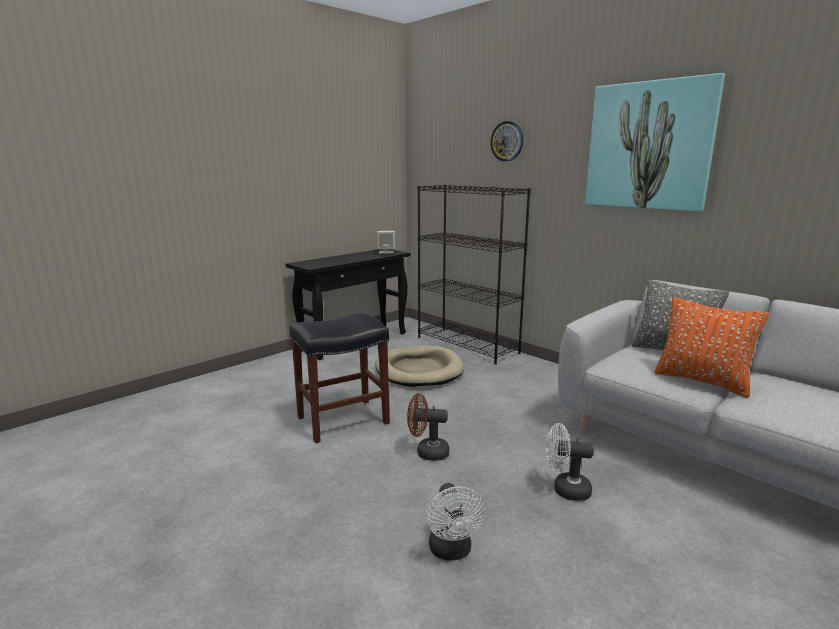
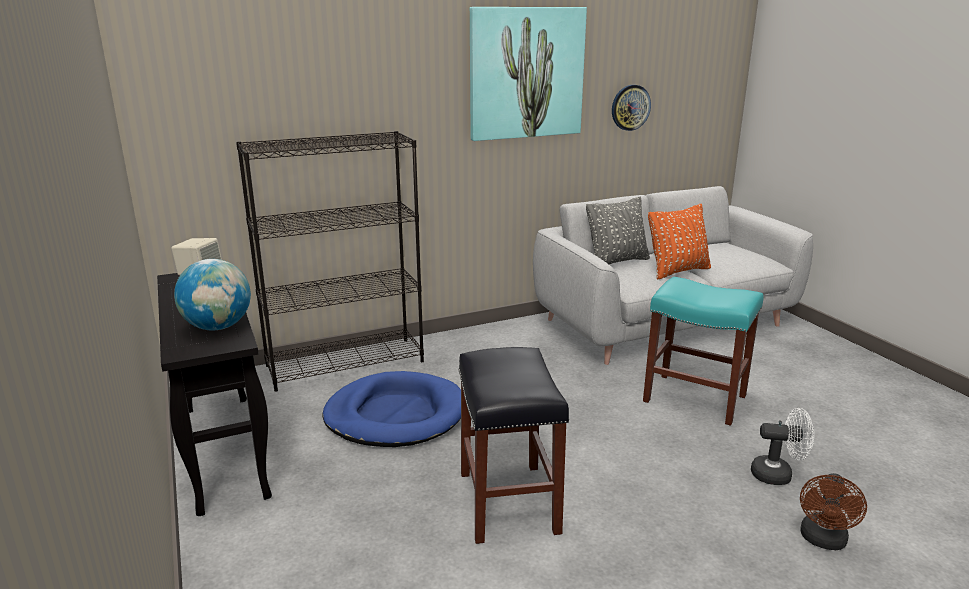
camera: 70 degrees left, 5 degrees up
(328, 262) = (218, 327): none -> globe
(419, 370) = (395, 415): beige dog bed -> blue dog bed
(427, 452) = (613, 453): brown fan -> brown fan (823, 541)
(507, 141) = (348, 69): wall clock -> wall clock (630, 107)
(565, 489) = (696, 398): white fan -> turquoise stool

